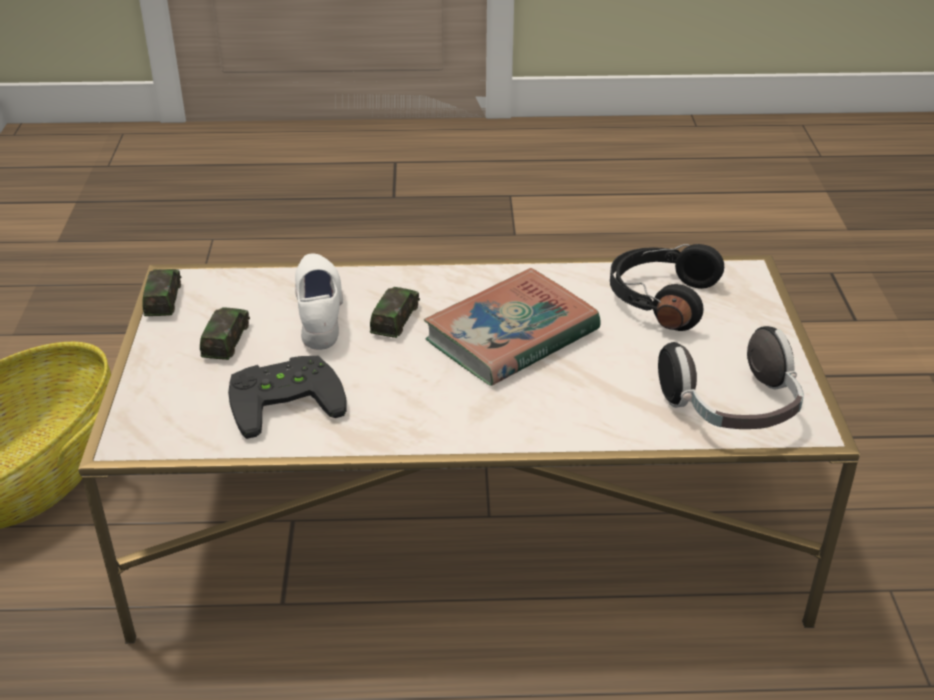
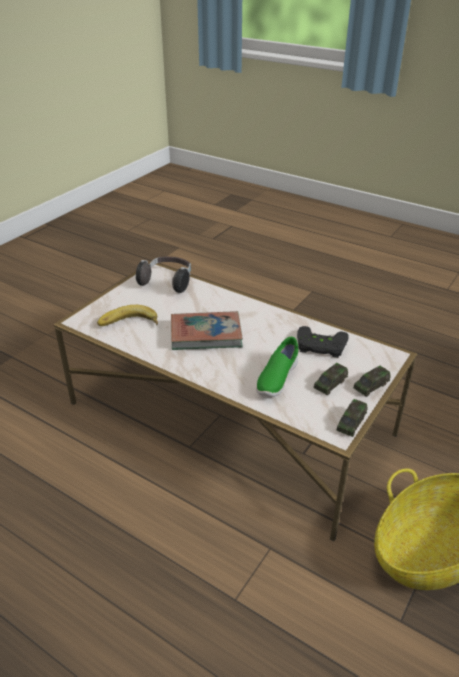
camera: 145 degrees left, 0 degrees up
(321, 314) = (276, 379): white shoe -> green shoe
(395, 319) = (245, 362): toy car -> toy car (371, 386)
(660, 299) = (129, 324): black headphones -> banana

